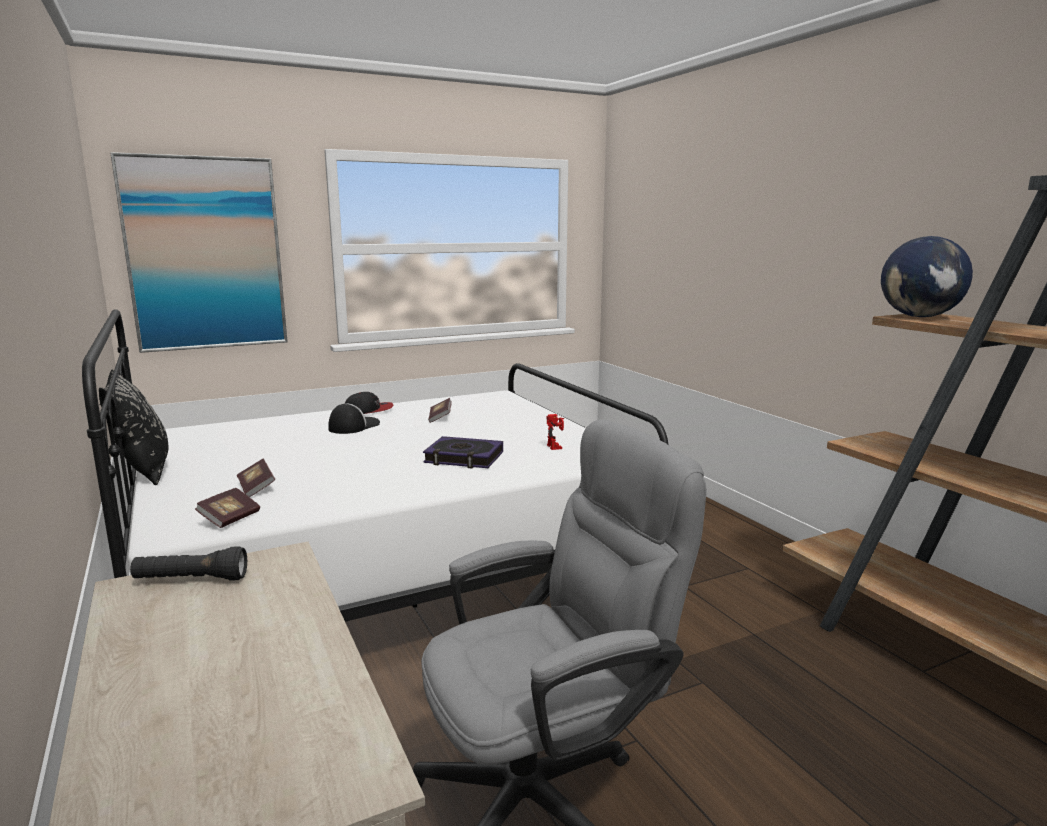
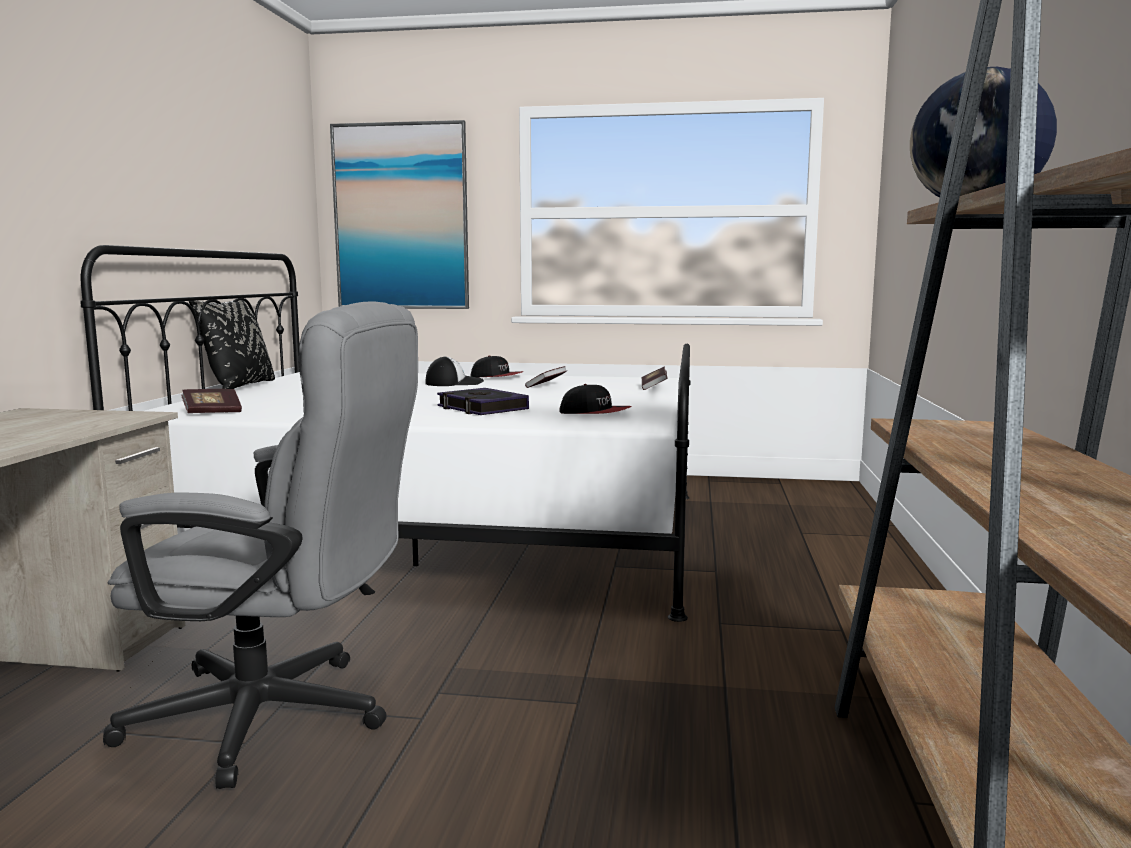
camera: 35 degrees right, 5 degrees down
(191, 580) = (59, 414): black flashlight -> none
(256, 488) = (277, 402): book -> book (653, 387)
(557, 447) = (595, 413): toy robot -> cap

